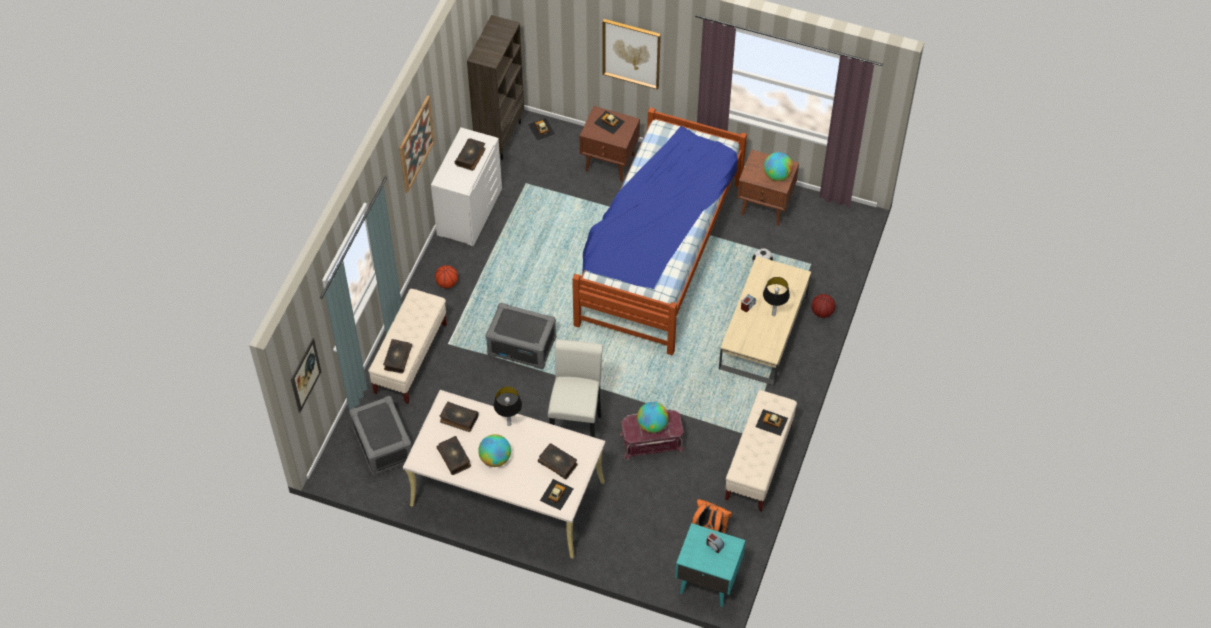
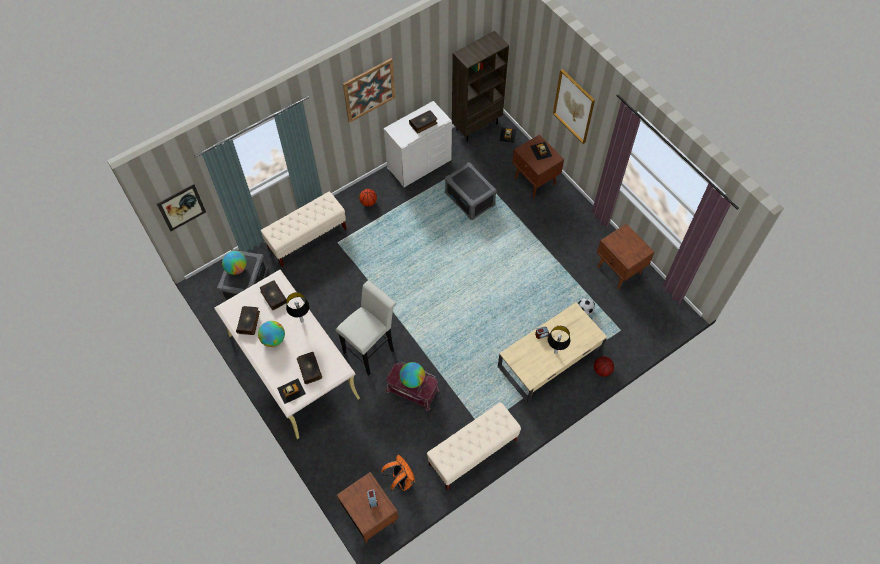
camera: 35 degrees right, 5 degrees up
(397, 358) = (282, 233): book -> none
(522, 345) = (382, 271): grey storage box -> grey storage box (470, 198)
(658, 253) = (520, 260): bed -> none
(707, 581) = (370, 516): turquoise nightstand -> brown nightstand
(771, 422) = (490, 432): toy car -> none
(777, 175) = (630, 252): globe -> globe (236, 268)

